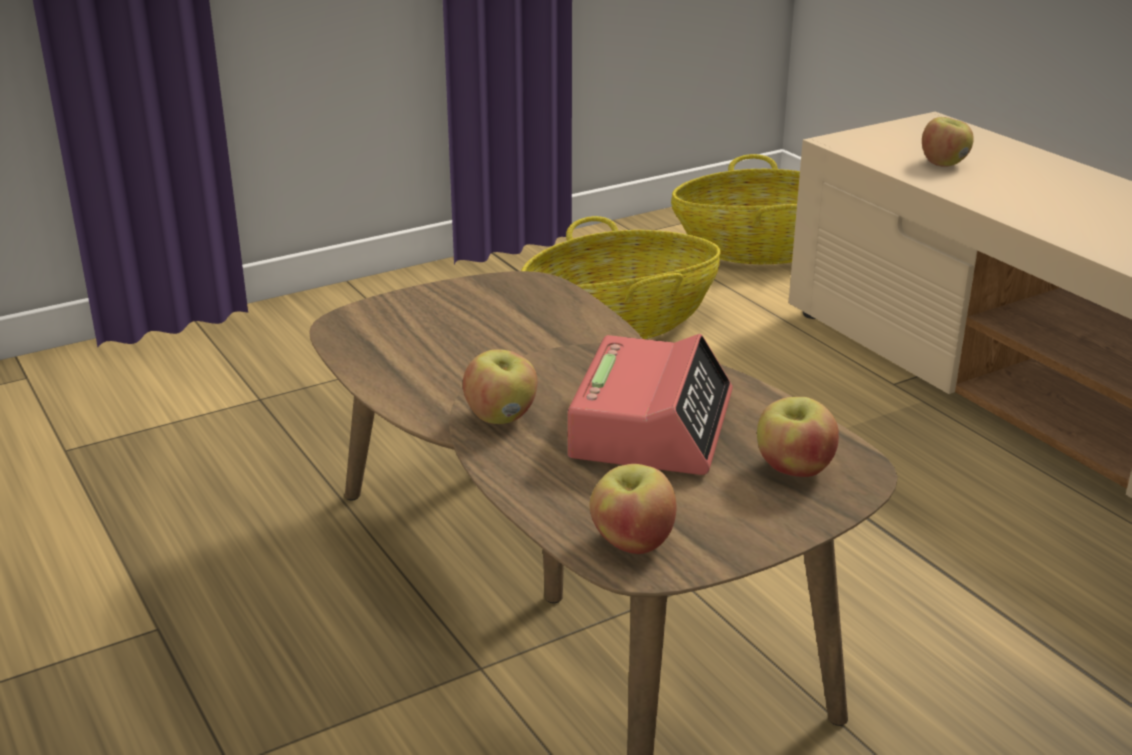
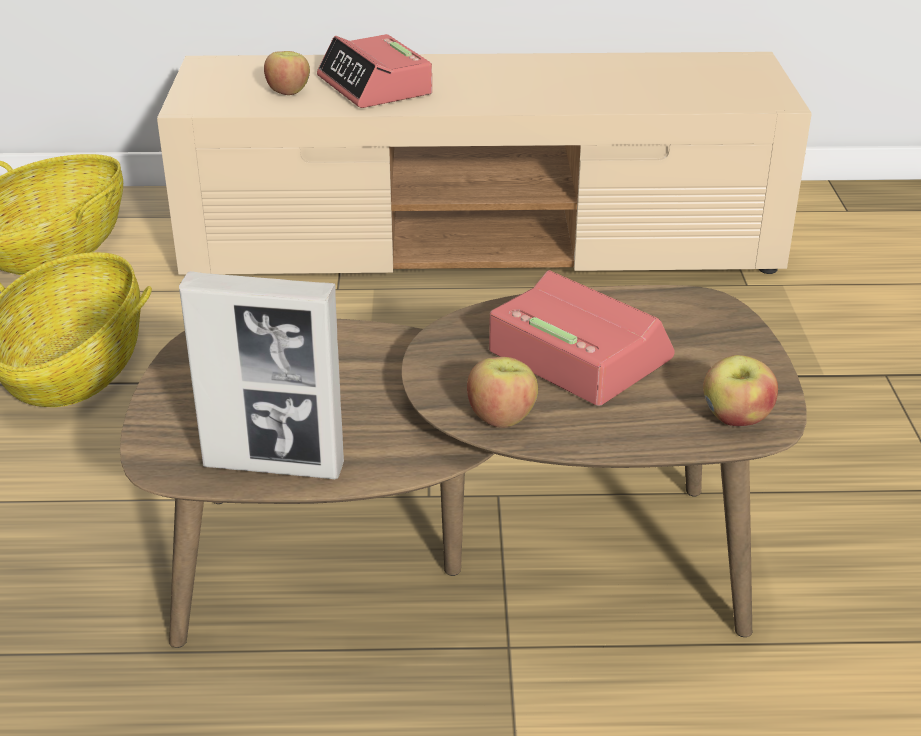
camera: 60 degrees left, 5 degrees up
(380, 362) = (274, 465): none -> picture frame
(793, 469) = (686, 323): apple -> none
(1027, 189) = (375, 86): none -> alarm clock

